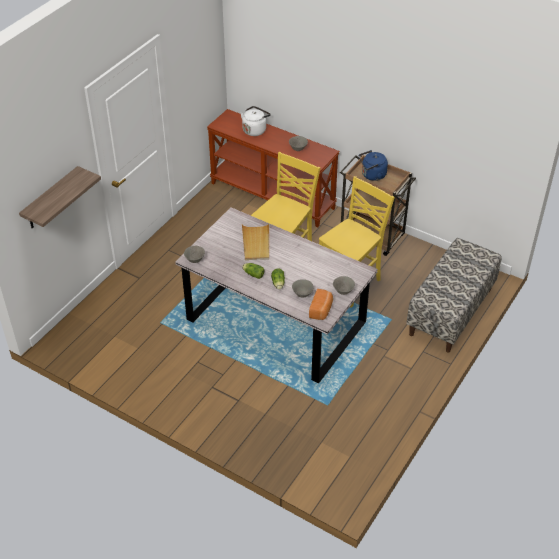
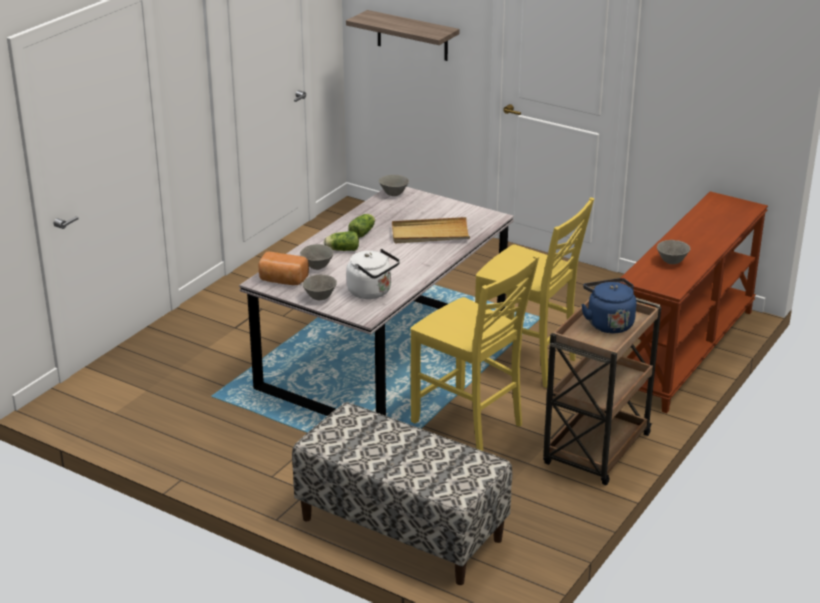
camera: 90 degrees right, 15 degrees down
(255, 130) = (714, 227): white kettle -> white kettle (372, 292)

